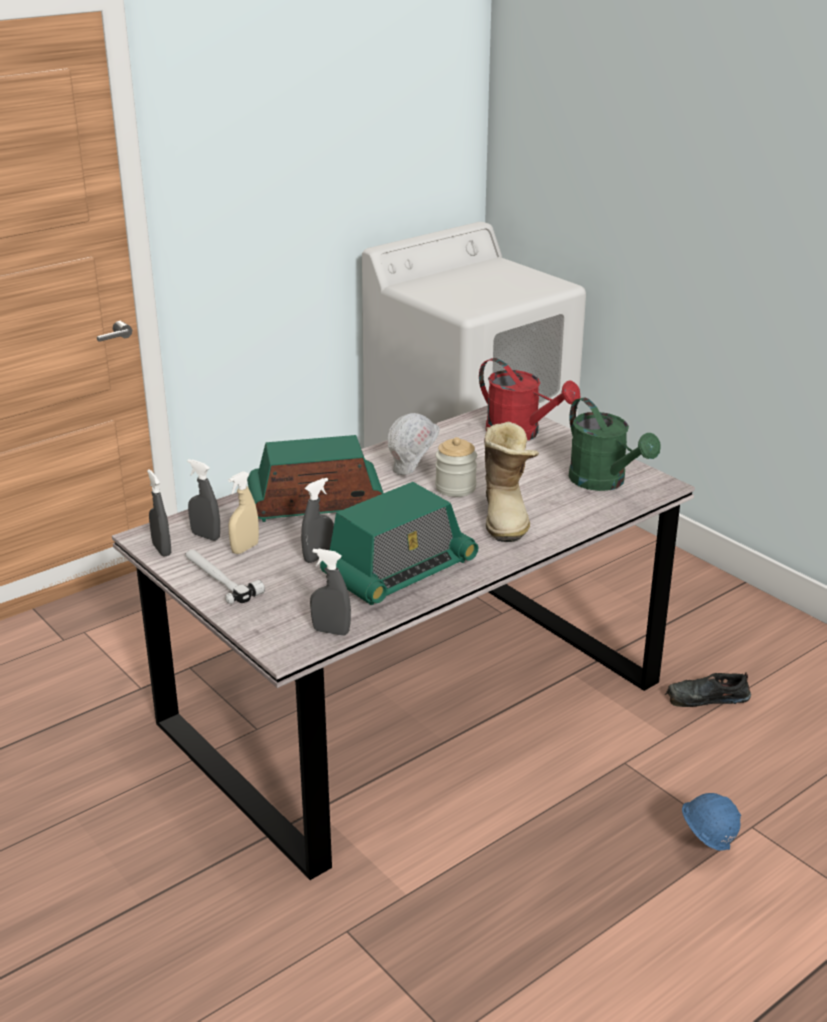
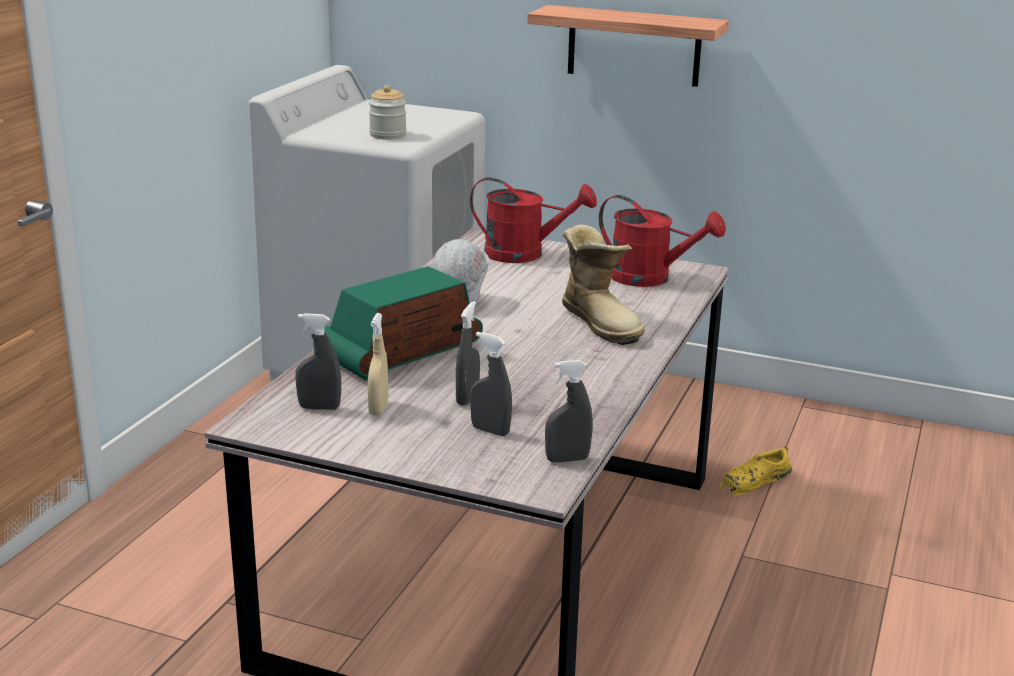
camera: 30 degrees left, 5 degrees down
(162, 550) = (285, 432): grey spray bottle -> grey spray bottle (490, 431)
(219, 579) = (387, 443): hammer -> none
(399, 571) = (563, 391): radio -> none
(455, 488) = (523, 310): jar -> jar (388, 135)
(604, 482) = (651, 278): green watering can -> red watering can
(705, 846) = (872, 602): blue hard hat -> none
(706, 698) = (755, 481): black shoe -> yellow shoe
(717, 244) = (634, 46): none -> shelf

